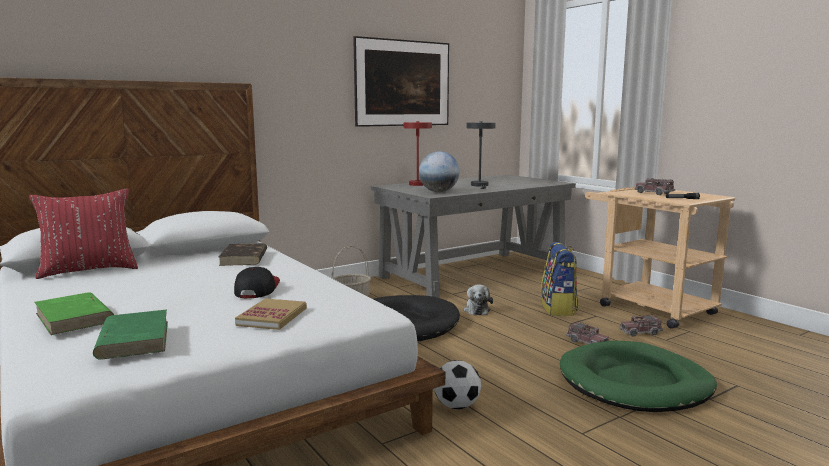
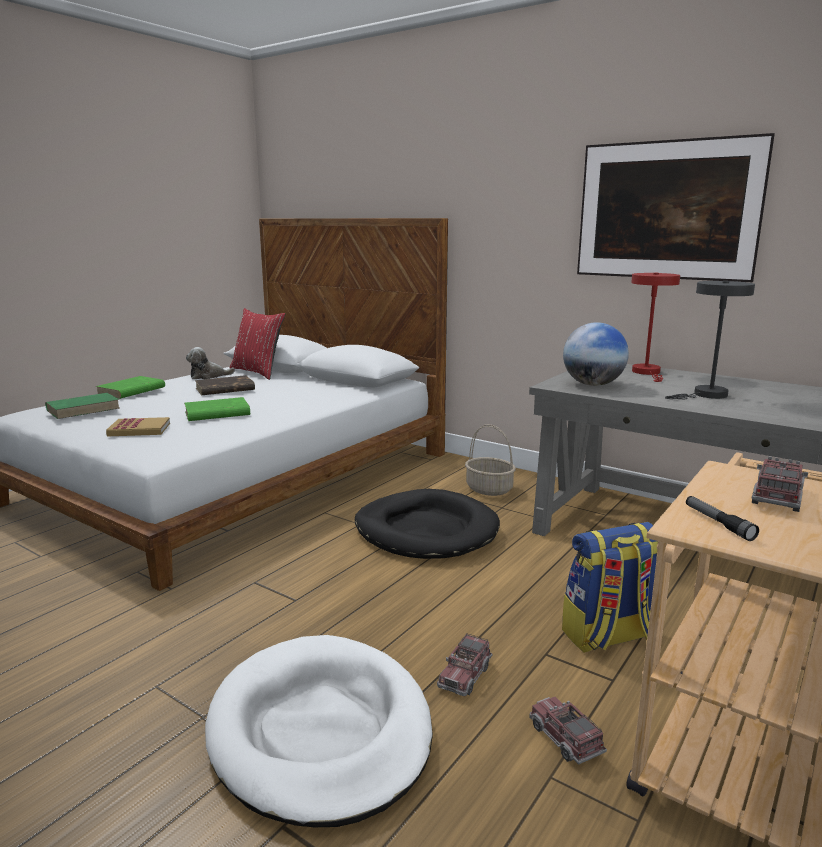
camera: 70 degrees right, 5 degrees up
(244, 258) = (316, 394): brown book -> brown book (224, 389)
(256, 289) = (216, 413): cap -> green book
(457, 406) = (216, 596): football -> none
(477, 310) = (528, 567): plush toy -> plush toy (208, 376)
(635, 383) = (320, 731): green dog bed -> white dog bed

